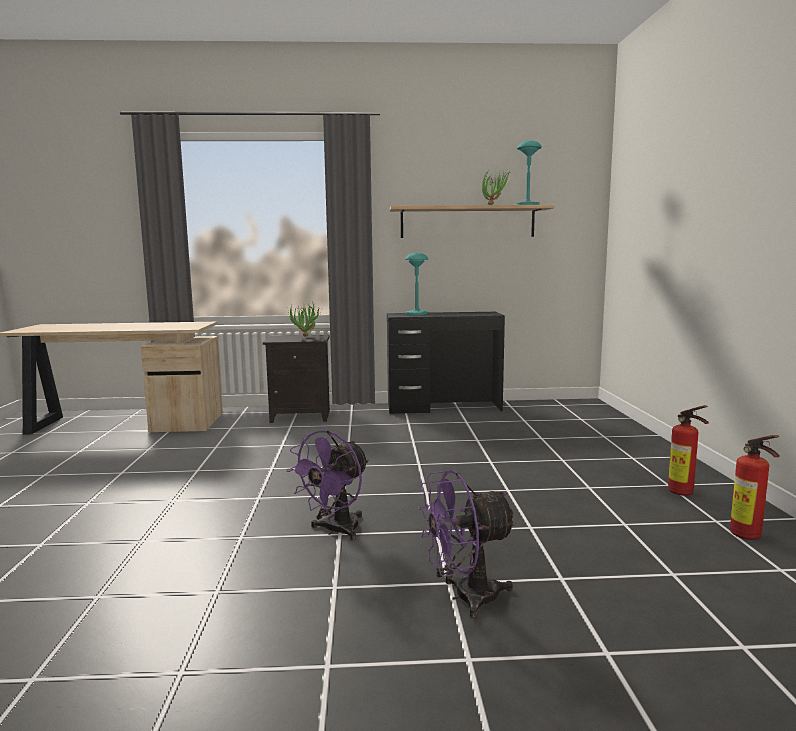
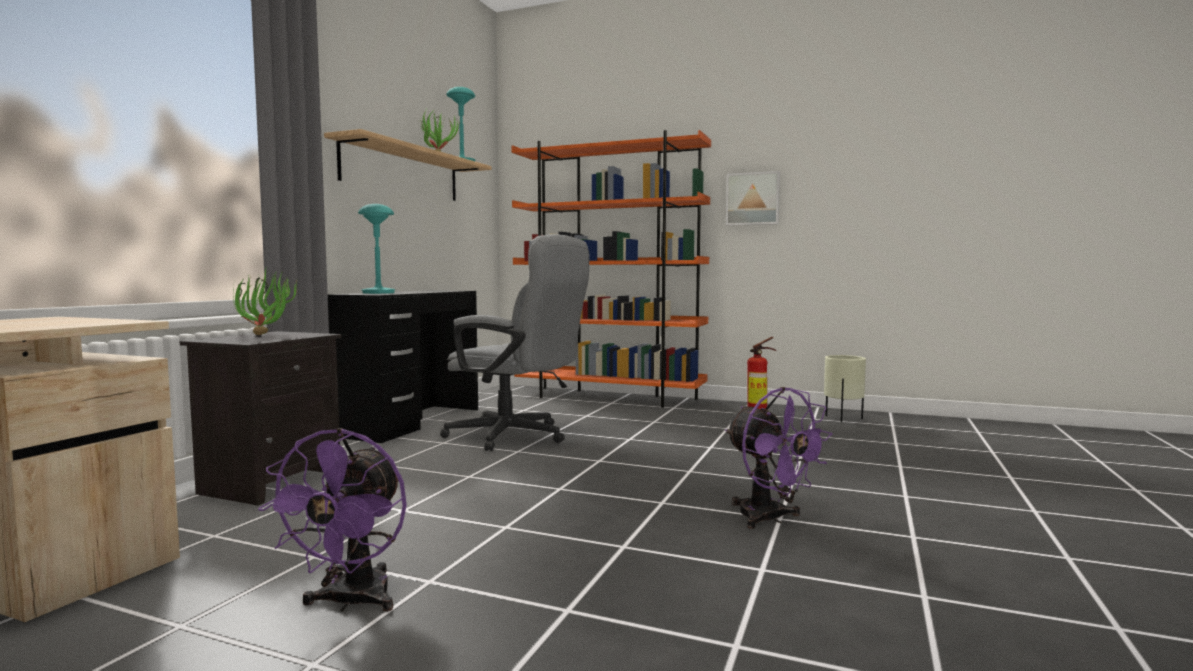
camera: 65 degrees left, 5 degrees down
(447, 434) = (517, 437): none -> grey office chair
(465, 597) = (933, 495): purple fan -> purple fan (351, 602)
(622, 432) = (609, 397): none -> orange bookcase
(748, 537) = (843, 419): fire extinguisher -> beige planter
(760, 224) = (753, 199): none -> picture

